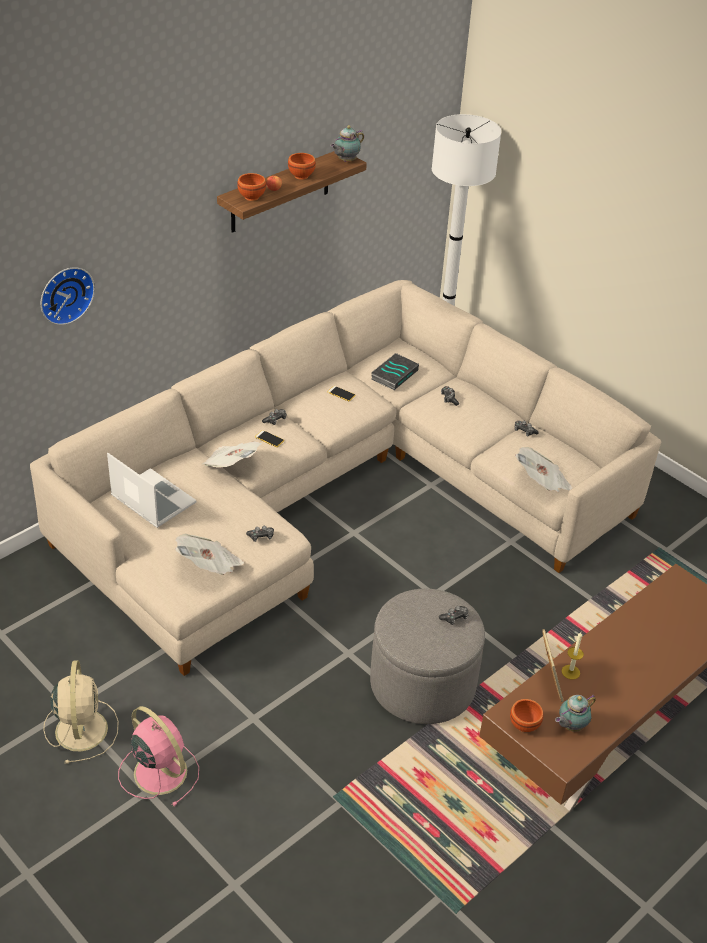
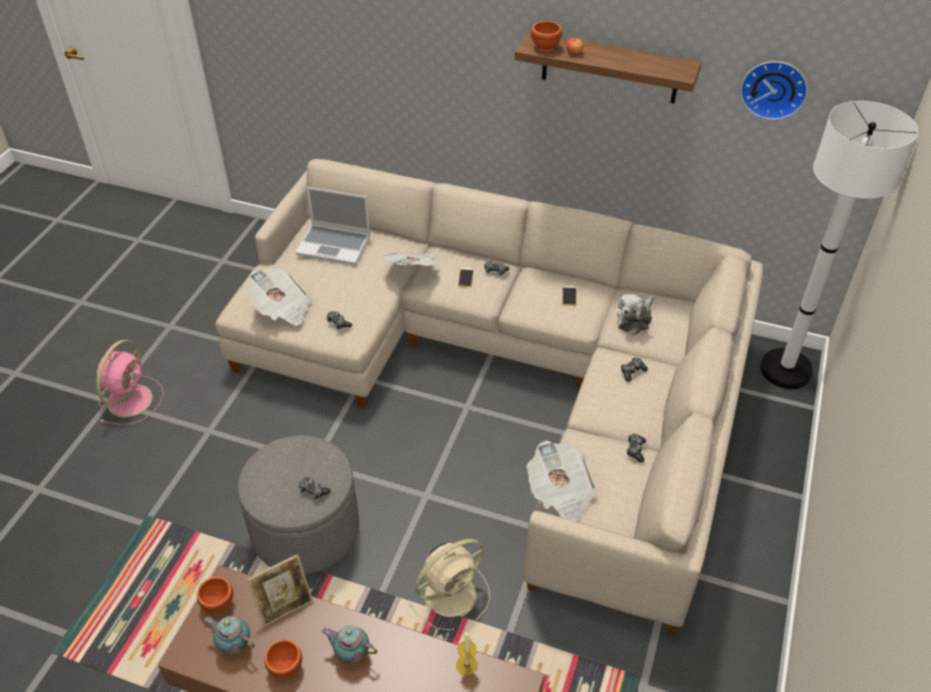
camera: 65 degrees right, 5 degrees up
(64, 294) = (357, 39): wall clock -> wall clock (774, 88)
(81, 728) = (153, 340): beige fan -> beige fan (452, 594)
(151, 500) = (335, 245): laptop -> laptop turned 90 degrees clockwise
(302, 176) = (617, 58): brown bowl -> brown bowl (286, 668)
(346, 161) = (679, 71): teapot -> teapot (351, 653)
(394, 374) = (634, 319): book -> plush toy
(570, 672) = (310, 620): candle -> candle (467, 665)

